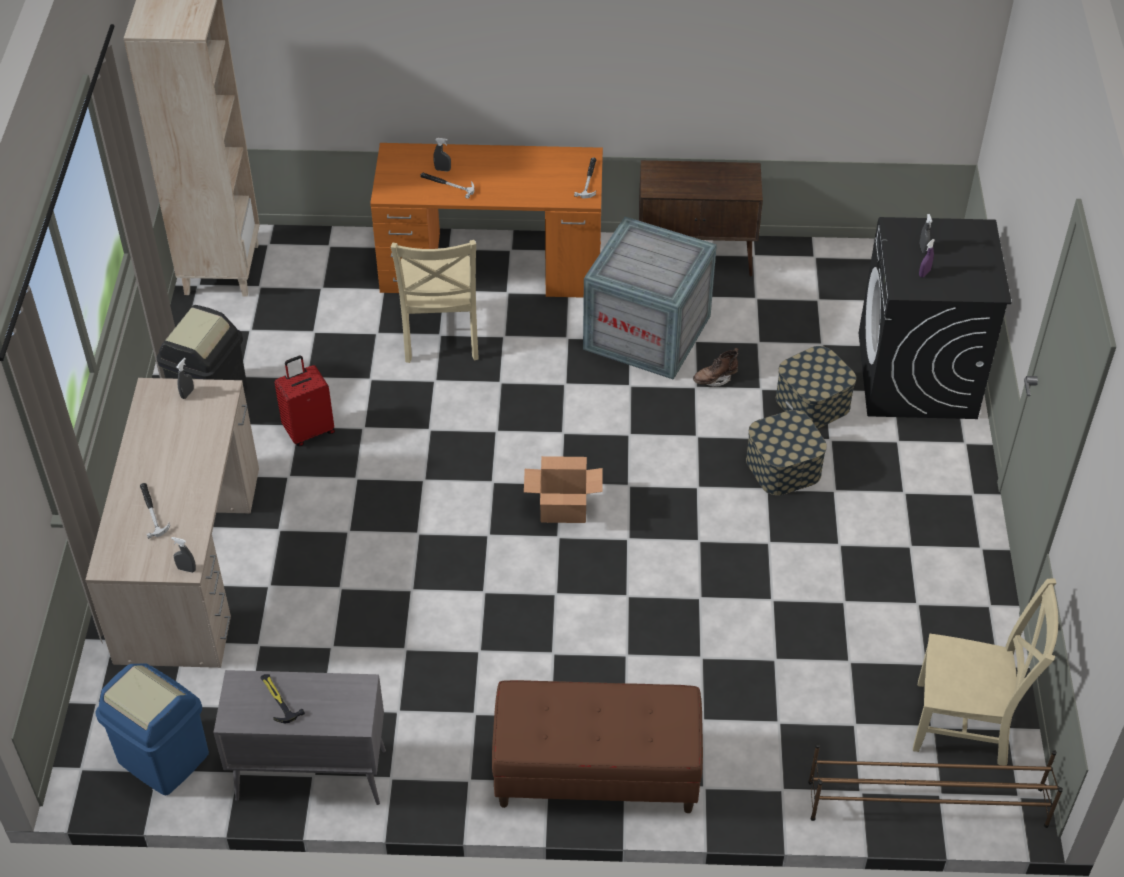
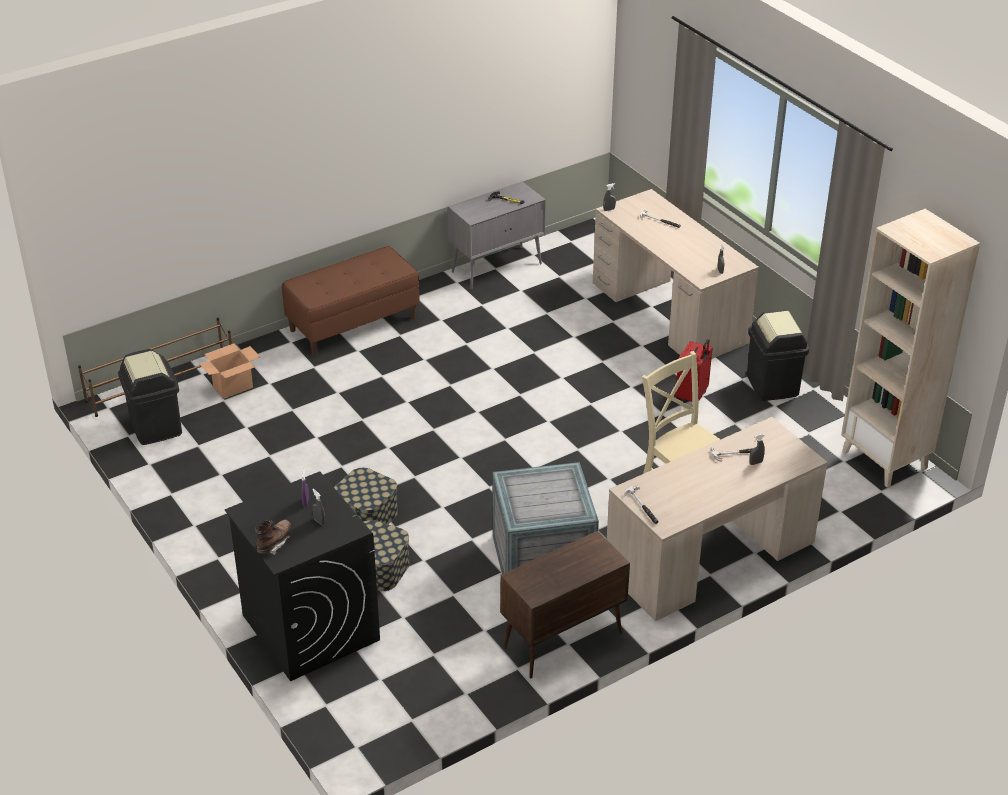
camera: 145 degrees right, 10 degrees down
(163, 758) = (574, 245): blue trash can -> none
(492, 265) = (709, 556): orange desk -> beige desk
(562, 510) = (488, 426): cardboard box -> cardboard box (233, 387)
(715, 379) = (463, 551): brown boot -> brown boot (274, 543)
(967, 724) = (155, 427): beige chair -> black trash can

